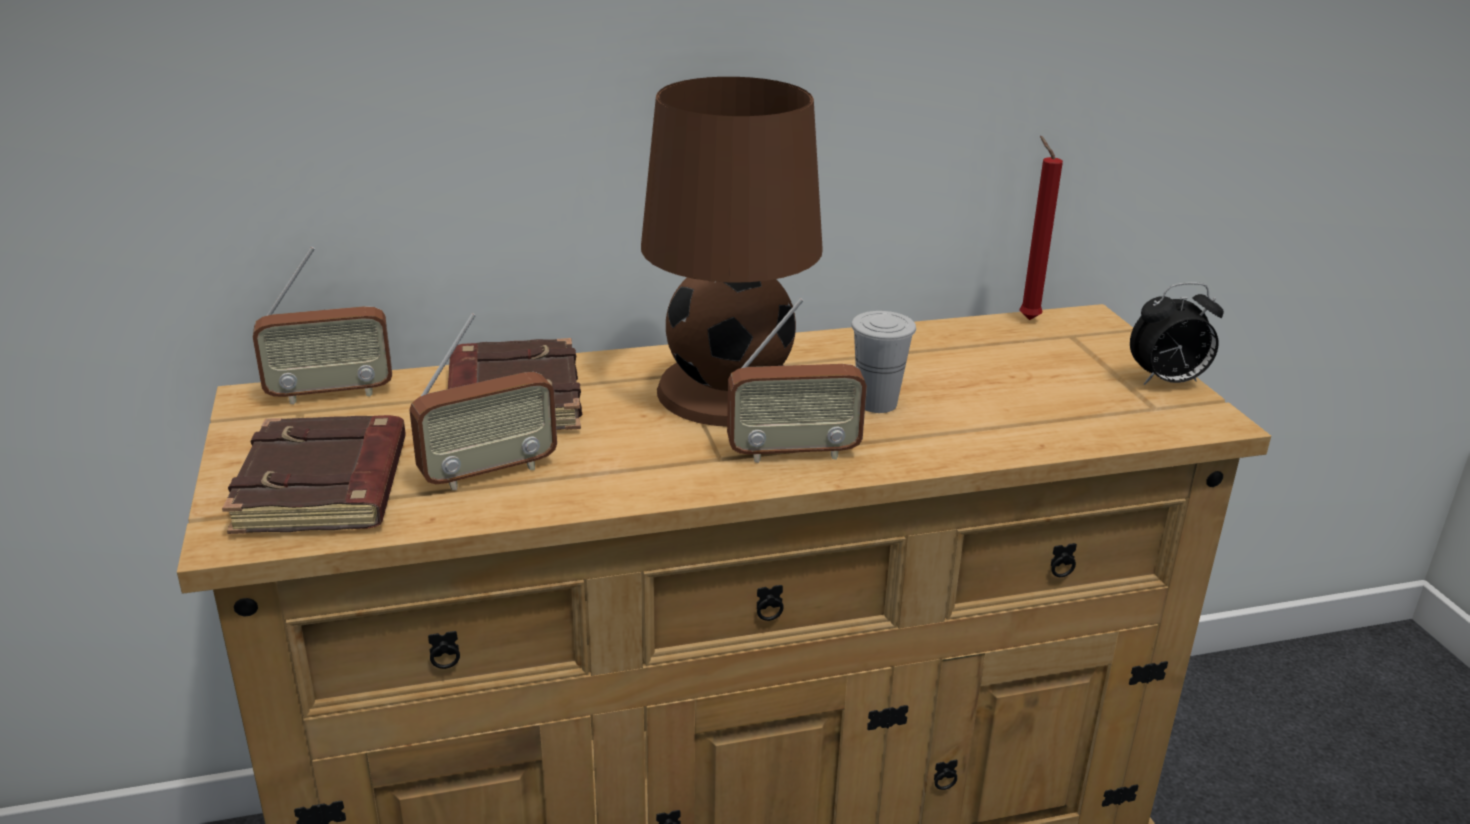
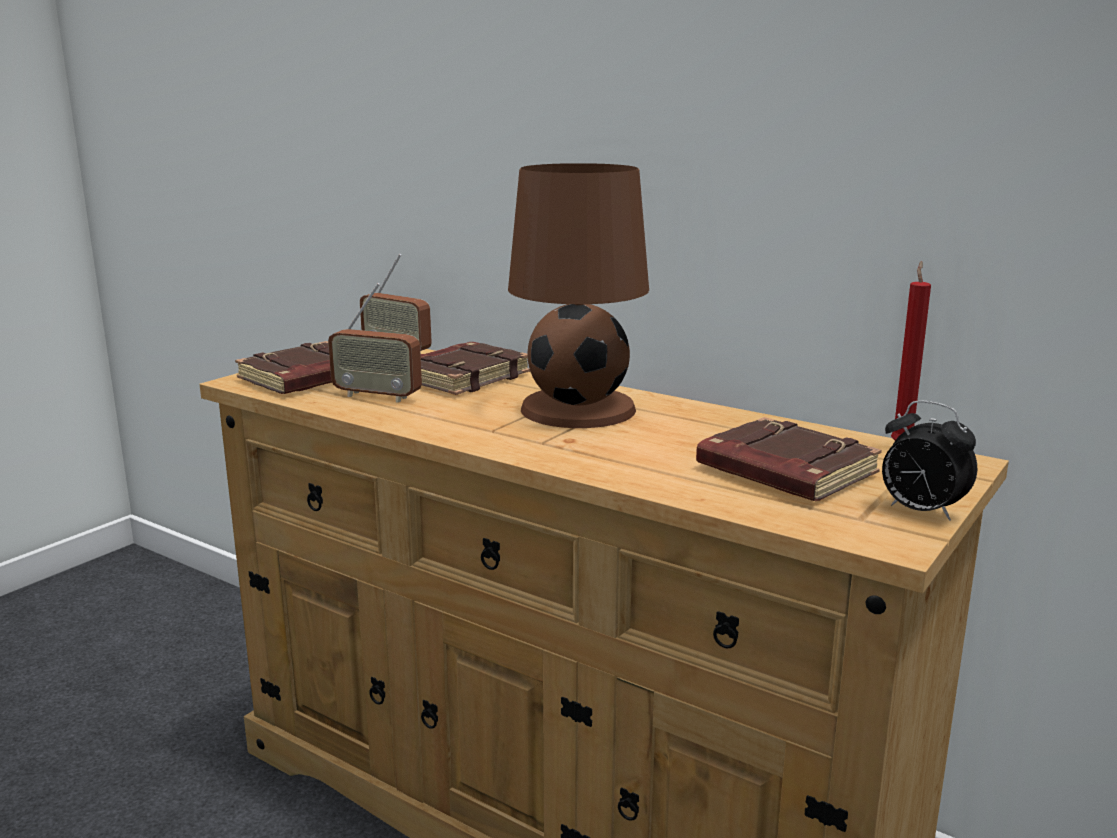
camera: 50 degrees right, 10 degrees down
(793, 453) = (534, 442): radio -> none
(877, 403) = (649, 443): white cup -> none
(1024, 386) = (783, 471): none -> brown book

